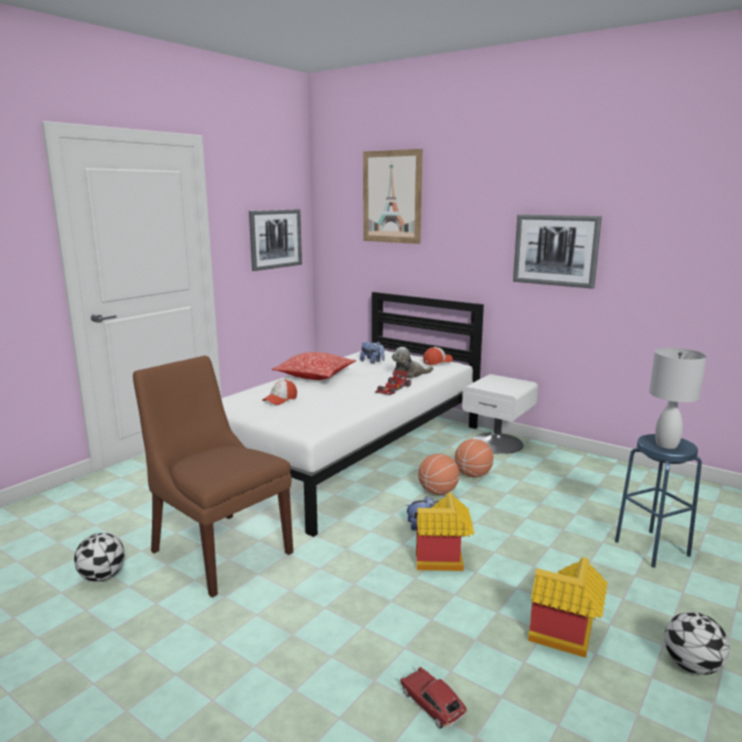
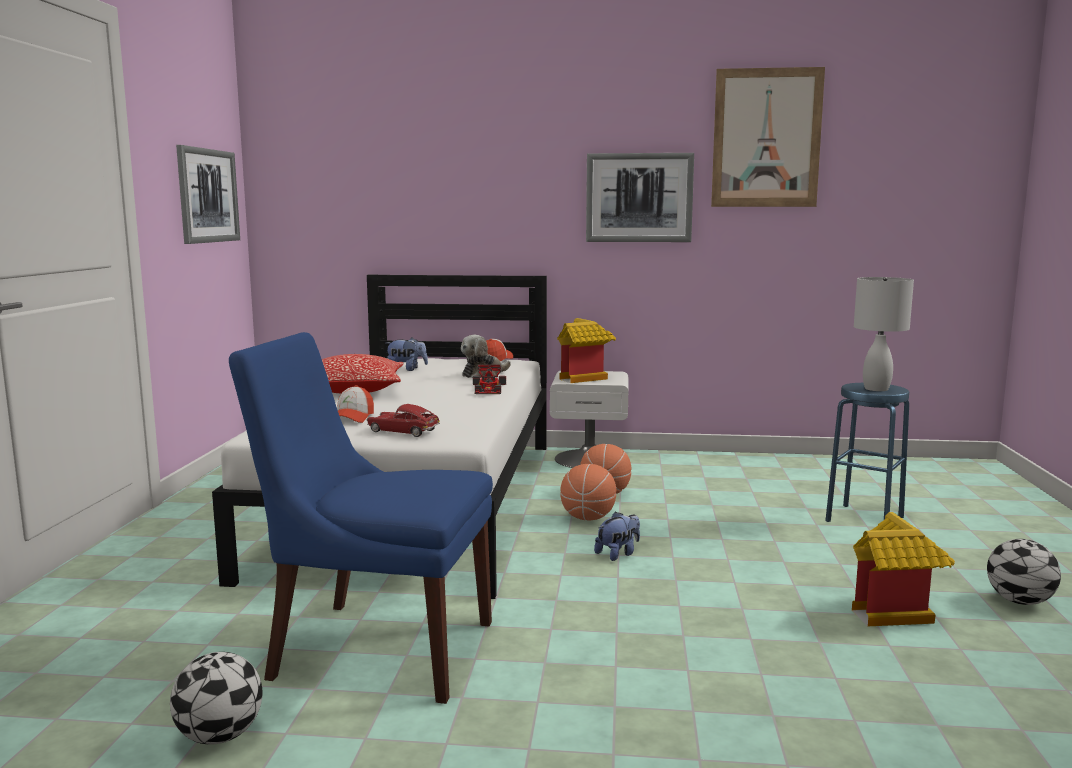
camera: 30 degrees left, 5 degrees down
(219, 550) = (376, 649): brown chair -> blue chair
(392, 197) = (392, 134): picture -> picture (766, 138)
(432, 704) = (860, 713): toy car -> toy car (403, 431)
(443, 561) = (686, 581): toy house -> toy house (584, 378)

